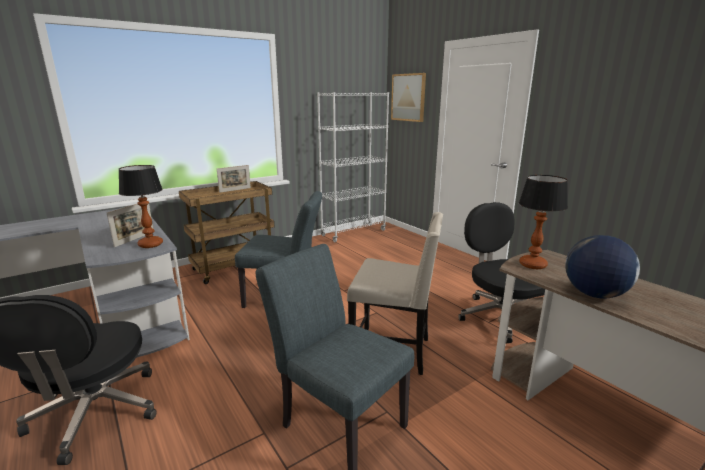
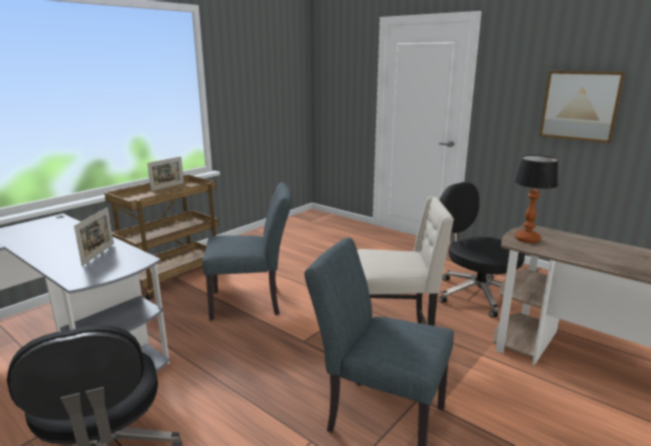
camera: 15 degrees left, 0 degrees up
(150, 245) = (125, 259): table lamp -> none
(353, 233) = (287, 225): white bookcase -> none
(408, 97) = (338, 74): picture -> picture (580, 105)
(594, 294) = (592, 259): globe -> none

